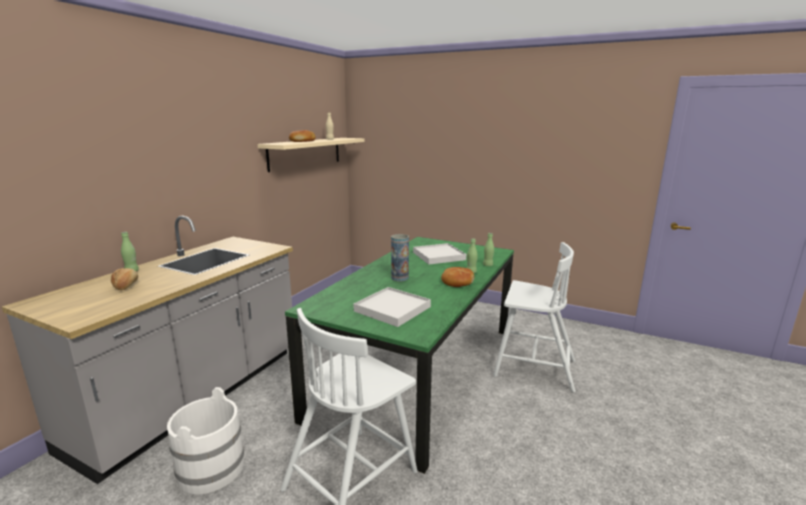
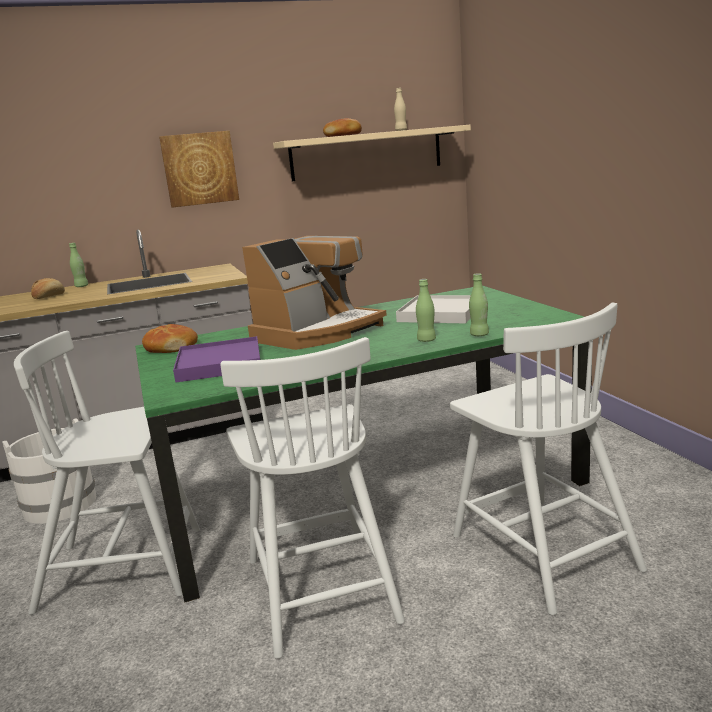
camera: 45 degrees right, 0 degrees up
(212, 163) = (199, 169): none -> picture
(392, 309) = (219, 364): white tray -> purple tray
(399, 278) = (317, 332): vase -> coffee machine
(457, 282) = (371, 349): bread -> bread (170, 347)
(477, 427) = (320, 587): none -> white chair

